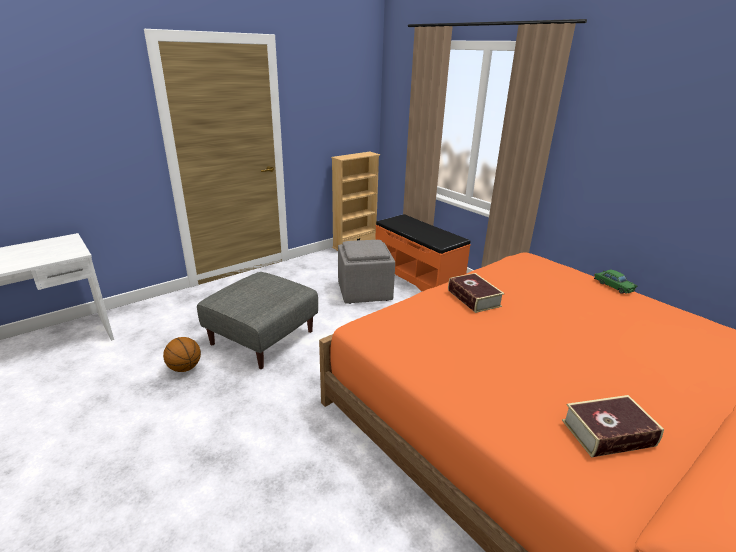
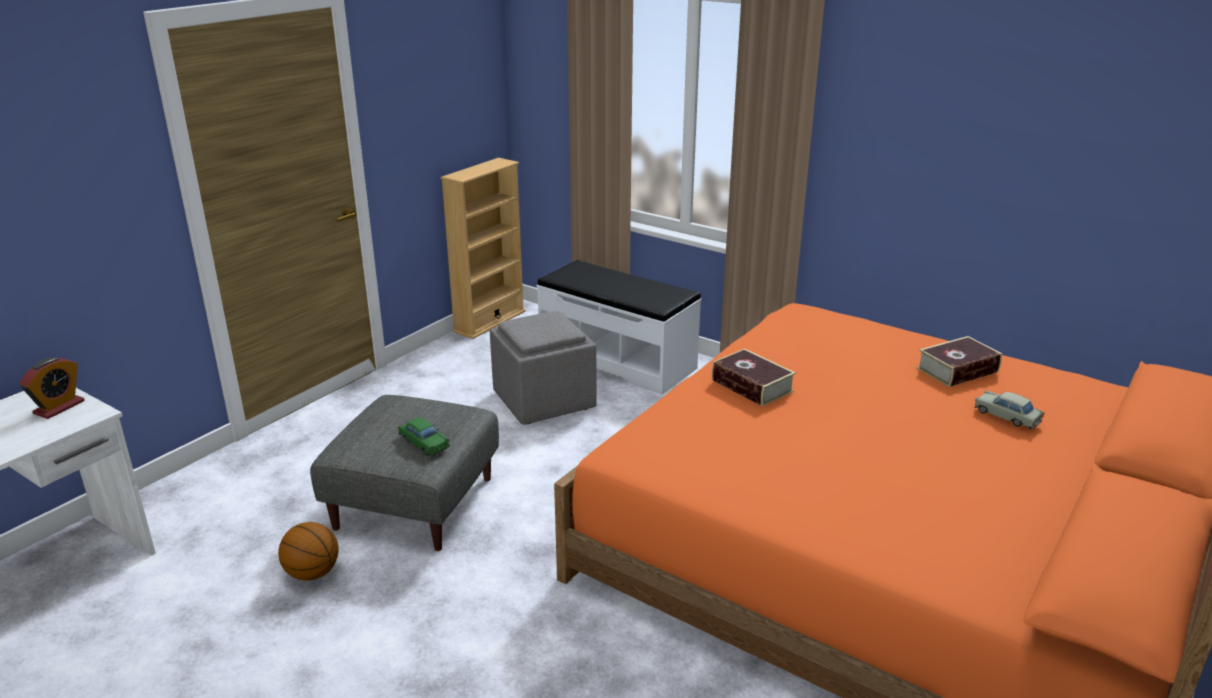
camera: 15 degrees left, 0 degrees up
(64, 247) = (59, 407): none -> alarm clock
(418, 275) = (618, 360): orange bench -> white bench
(608, 433) = (968, 525): book -> book (957, 370)
(613, 286) = (925, 338): green toy car -> green toy car (424, 443)
(664, 350) = (1006, 416): none -> beige toy car

